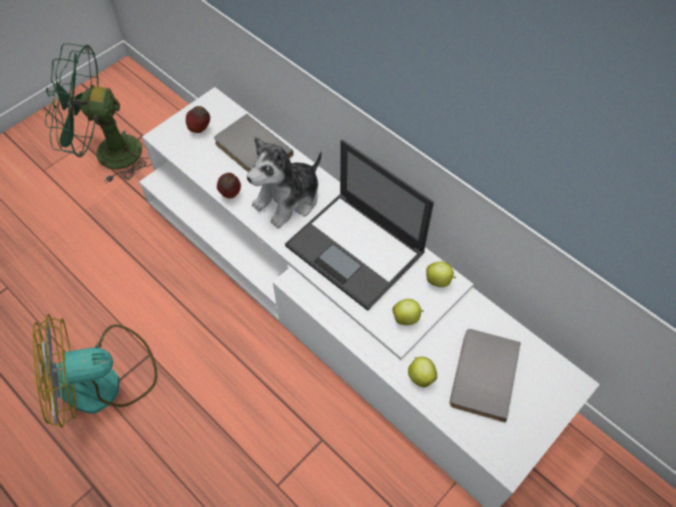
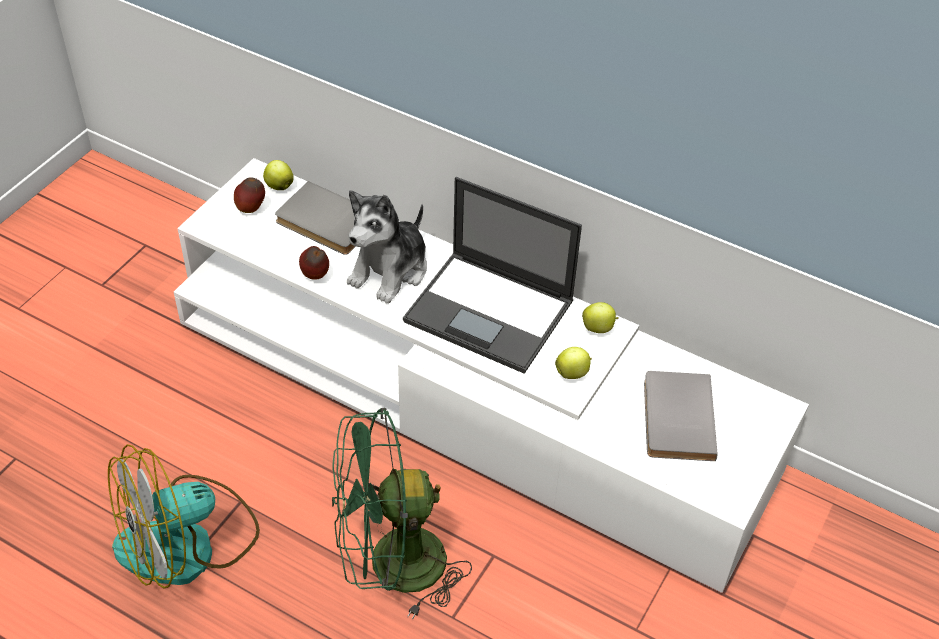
camera: 15 degrees left, 10 degrees down
(108, 154) = (104, 274): green fan -> green fan (391, 567)
(420, 376) = (606, 432): apple -> apple (279, 186)

